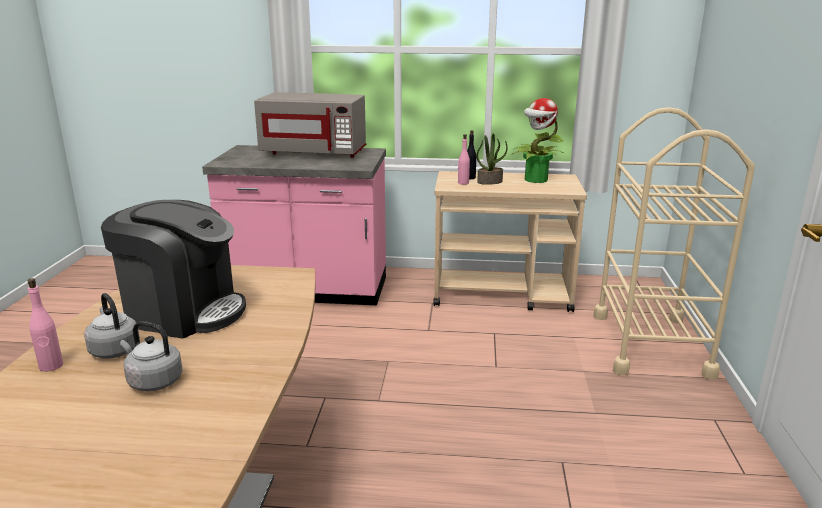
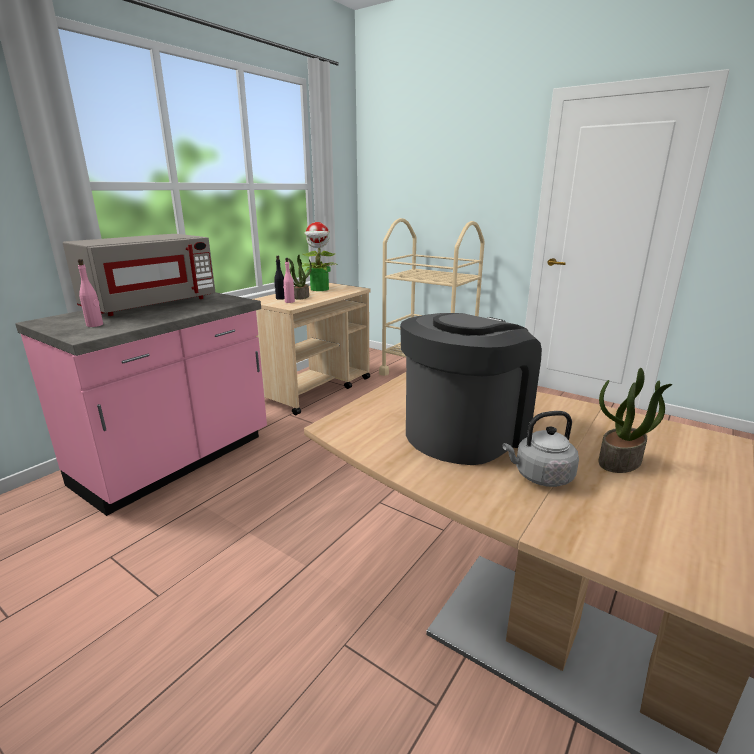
camera: 60 degrees left, 0 degrees up
(51, 366) = (569, 519): pink bottle -> pink bottle (95, 325)
(153, 381) = (620, 462): grey kettle -> potted plant

